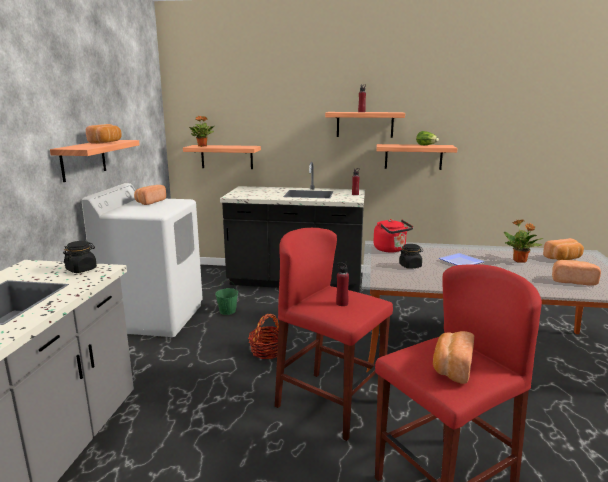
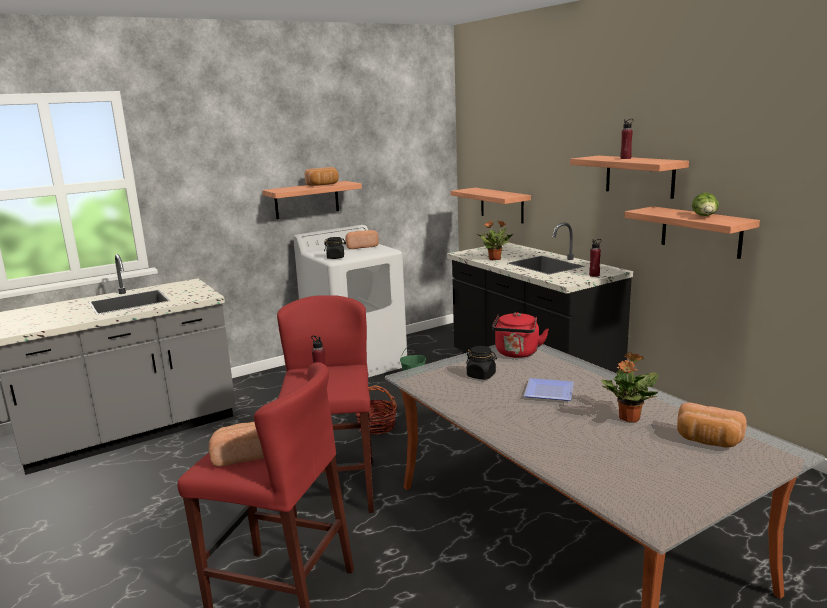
camera: 50 degrees right, 0 degrees up
(81, 269) = (198, 293): black jar -> black jar (335, 257)
(202, 146) = (474, 190): potted plant -> potted plant (495, 259)
(572, 281) = (613, 464): bread -> none

